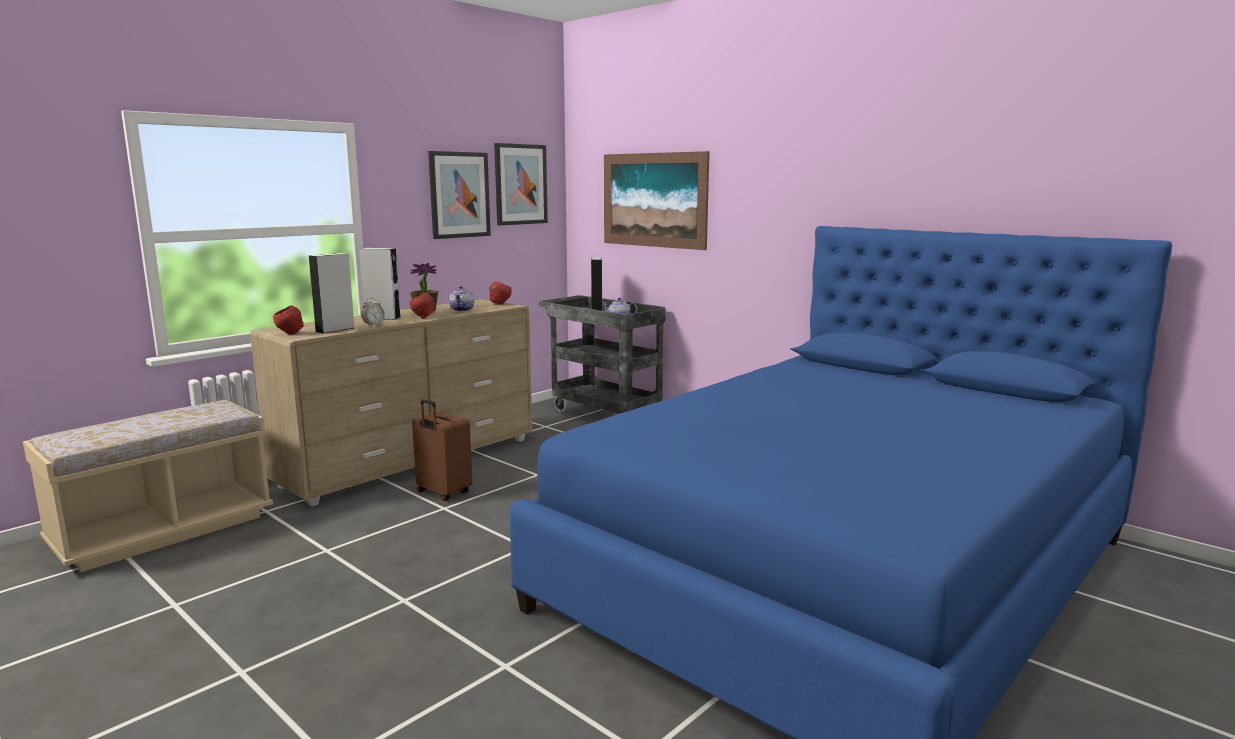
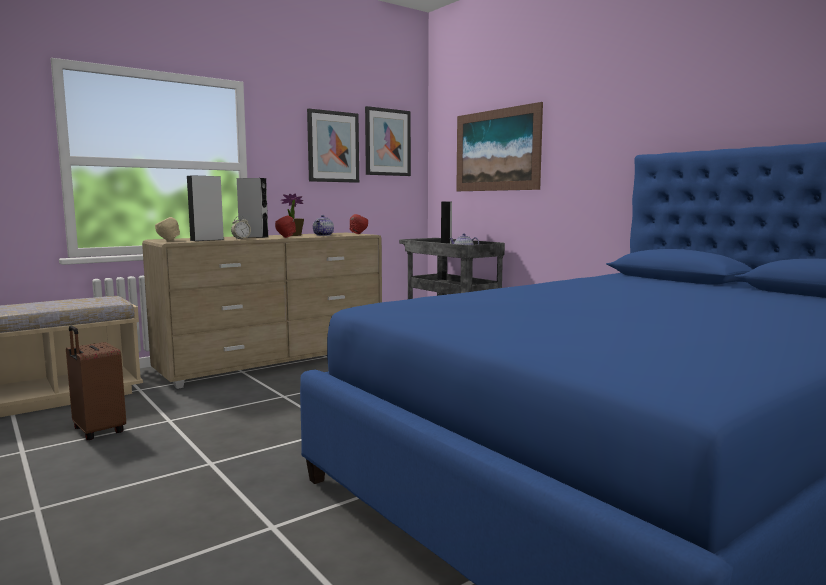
camera: 10 degrees right, 5 degrees down
(290, 334) = (168, 241): red bowl -> beige bowl
(442, 493) = (288, 385): brown suitcase -> brown suitcase (97, 431)

